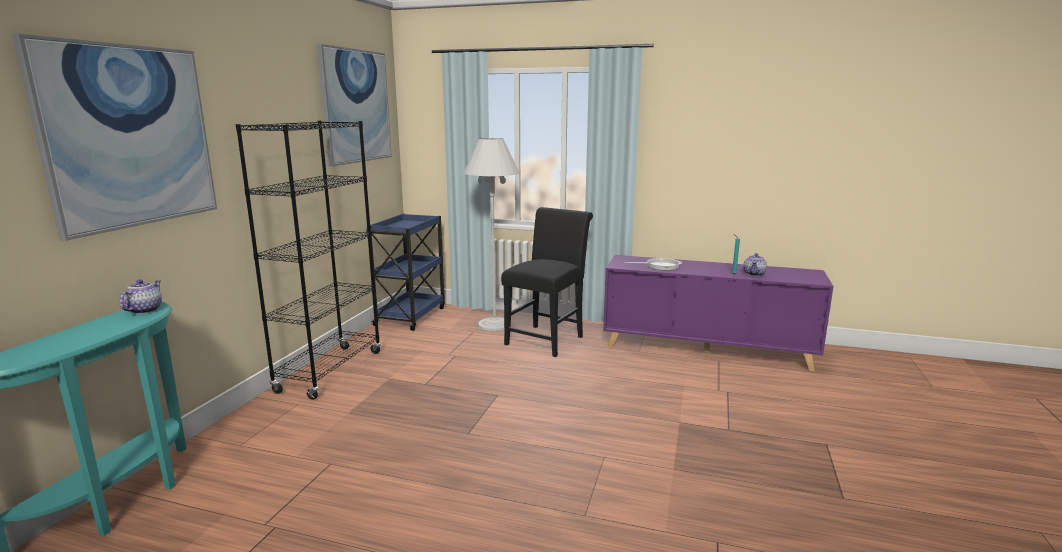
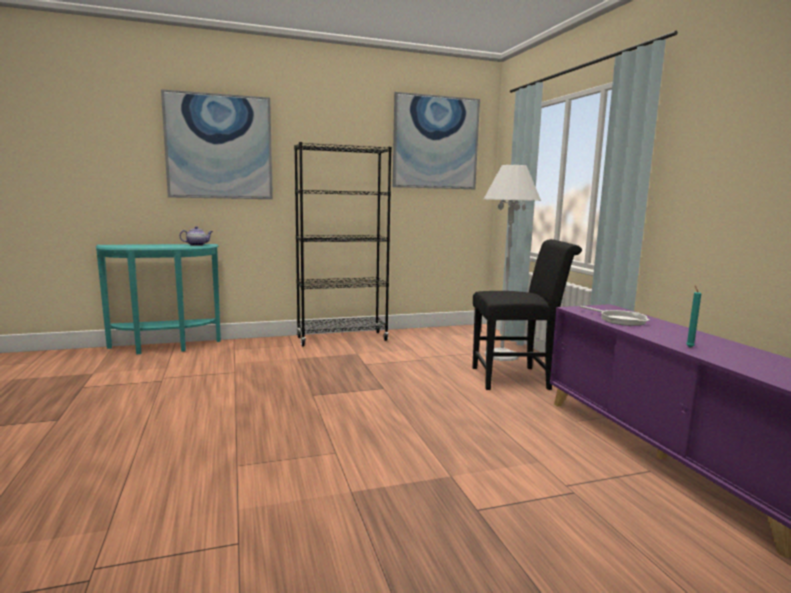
camera: 55 degrees right, 5 degrees down
(411, 316) = (460, 331): blue cart -> none
(754, 274) = (724, 356): teapot -> none

